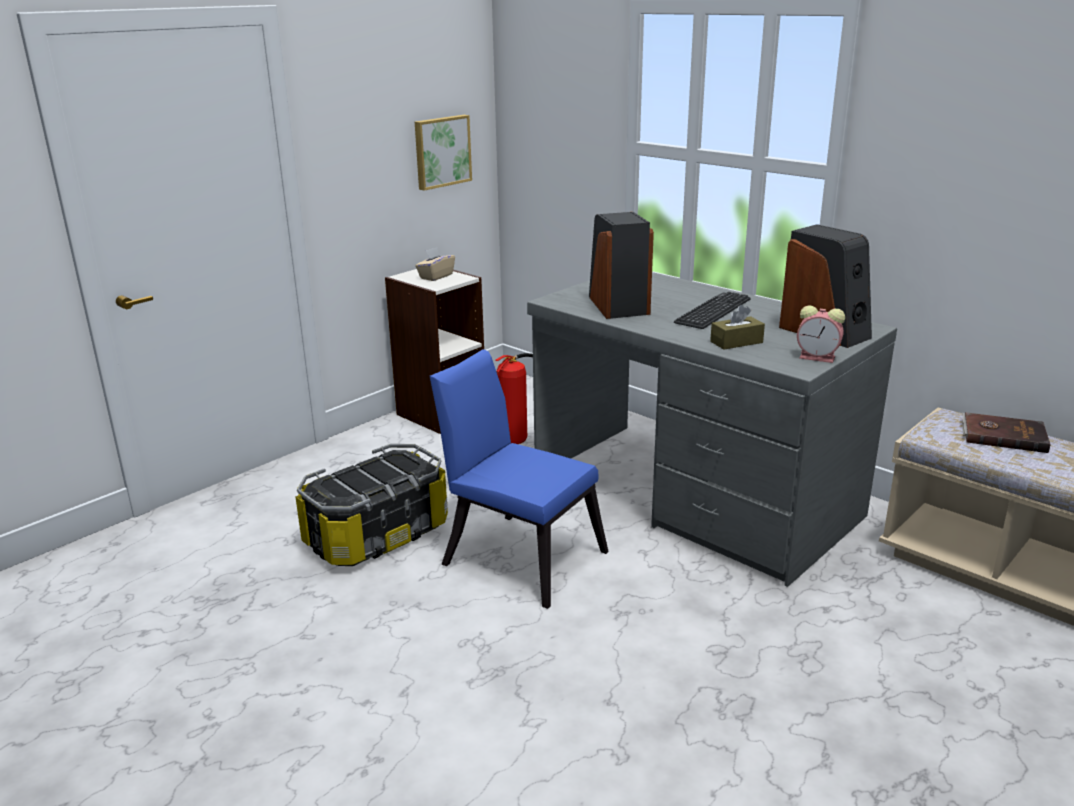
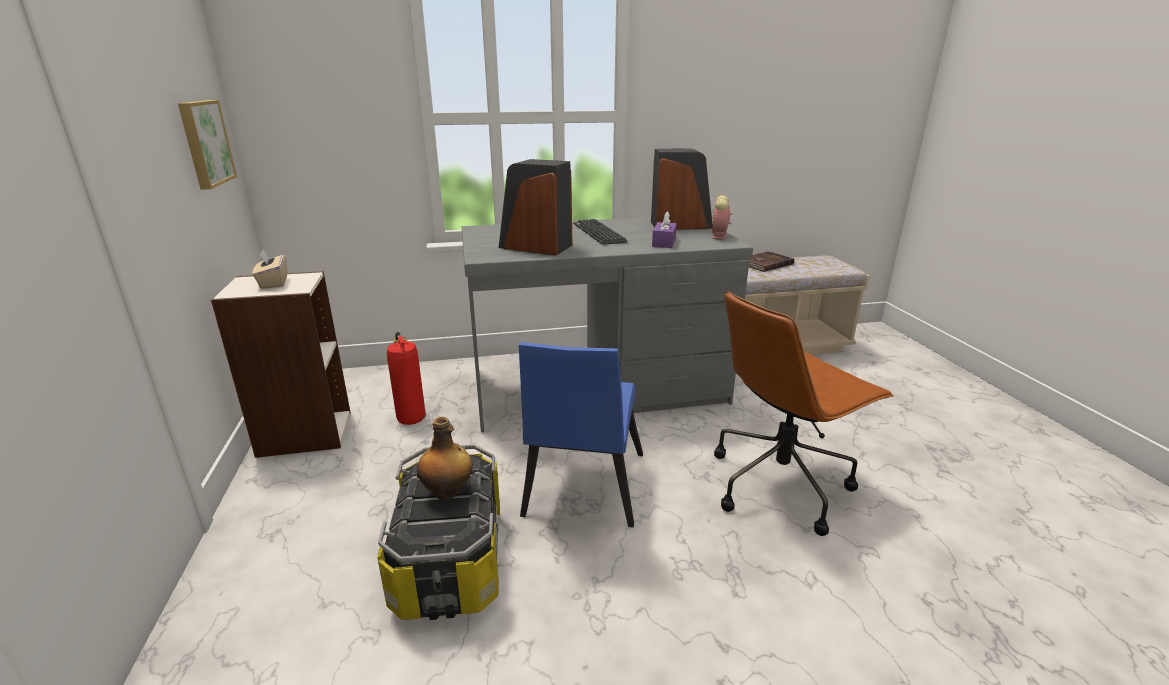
camera: 55 degrees left, 0 degrees up
(378, 475) = (448, 492): none -> bottle
(518, 554) = (581, 489): blue chair -> blue chair turned 60 degrees counterclockwise
(668, 665) = (780, 484): none -> brown office chair
(736, 342) = (664, 242): brown tissue box -> purple tissue box
(818, 357) = (719, 236): alarm clock -> alarm clock turned 135 degrees clockwise

